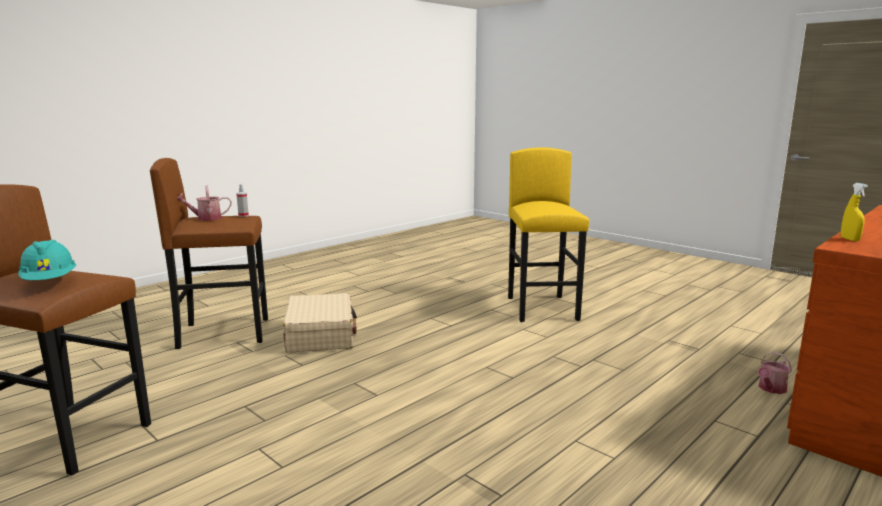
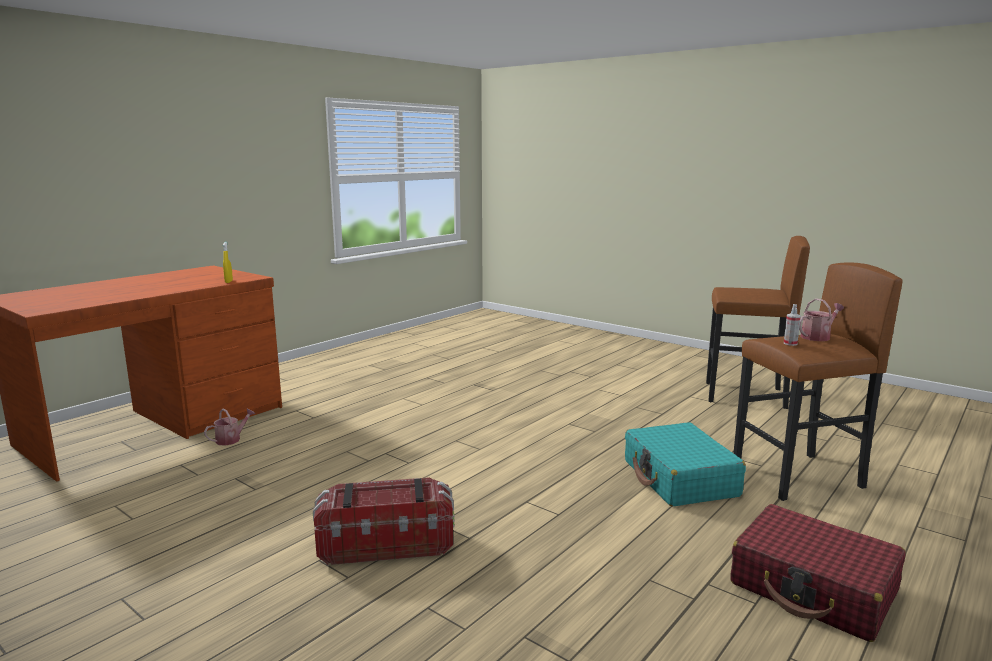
camera: 175 degrees right, 0 degrees up
(50, 282) = (738, 287): turquoise hard hat -> none
(318, 288) = (813, 588): none -> red suitcase
(320, 335) = (680, 478): beige suitcase -> turquoise suitcase
(542, 308) = (386, 544): yellow stool -> storage box

